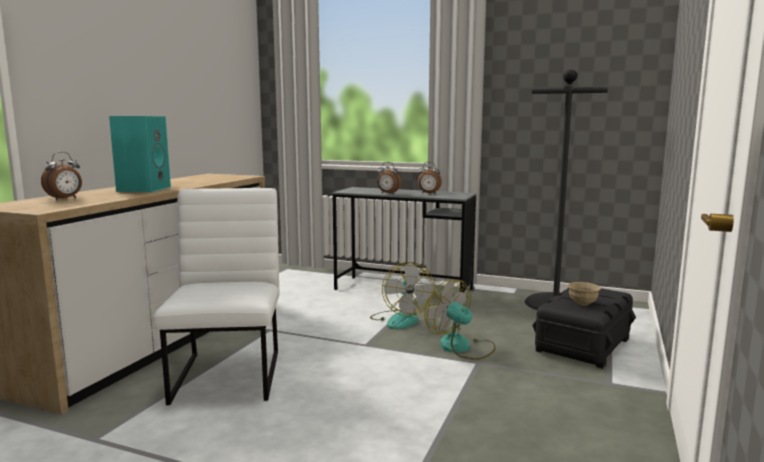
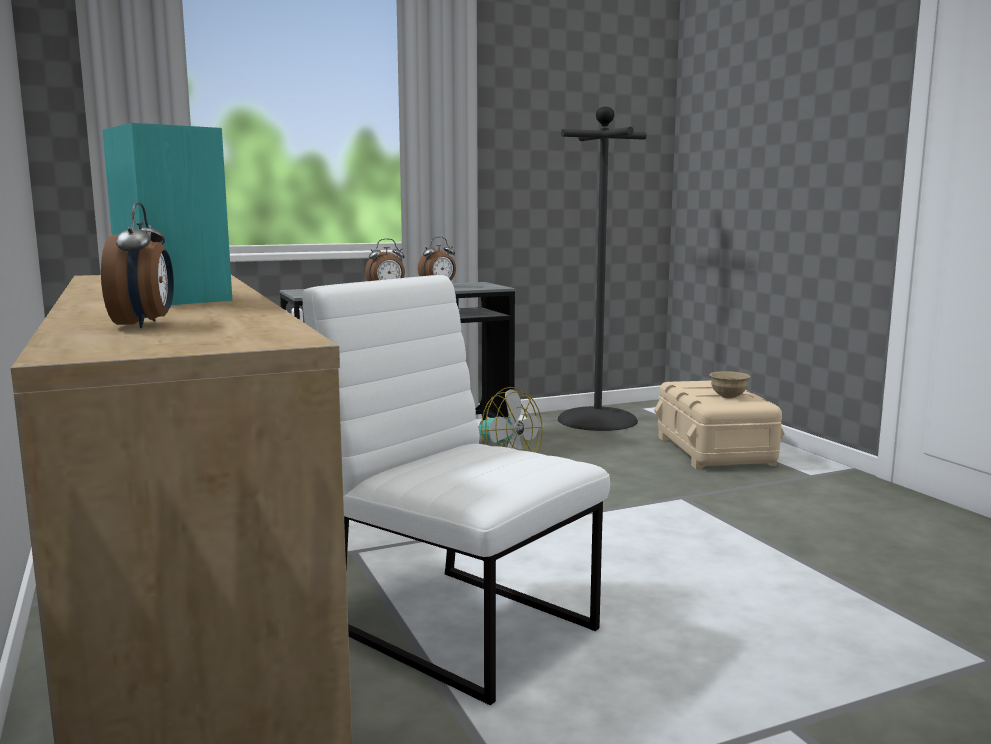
camera: 45 degrees left, 0 degrees up
(462, 347) = (630, 488): fan -> none
(582, 344) = (713, 450): black storage box -> beige storage box

